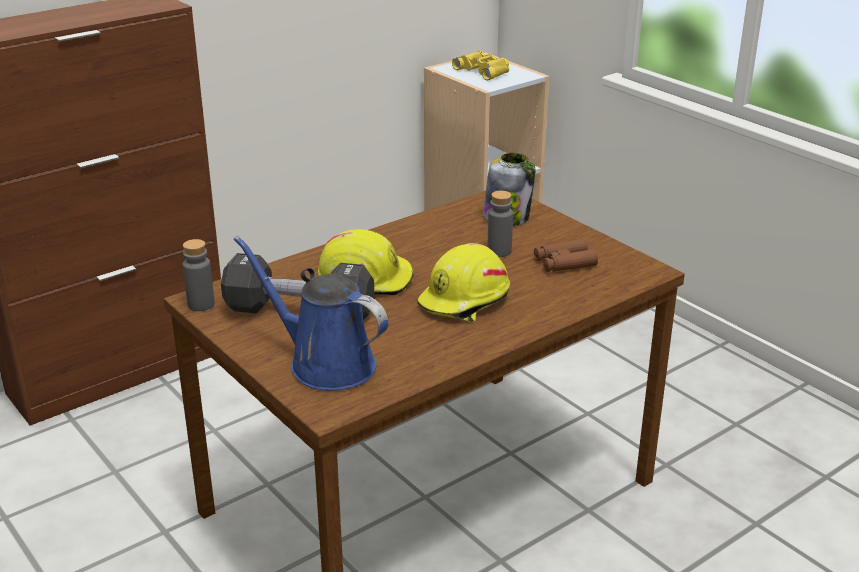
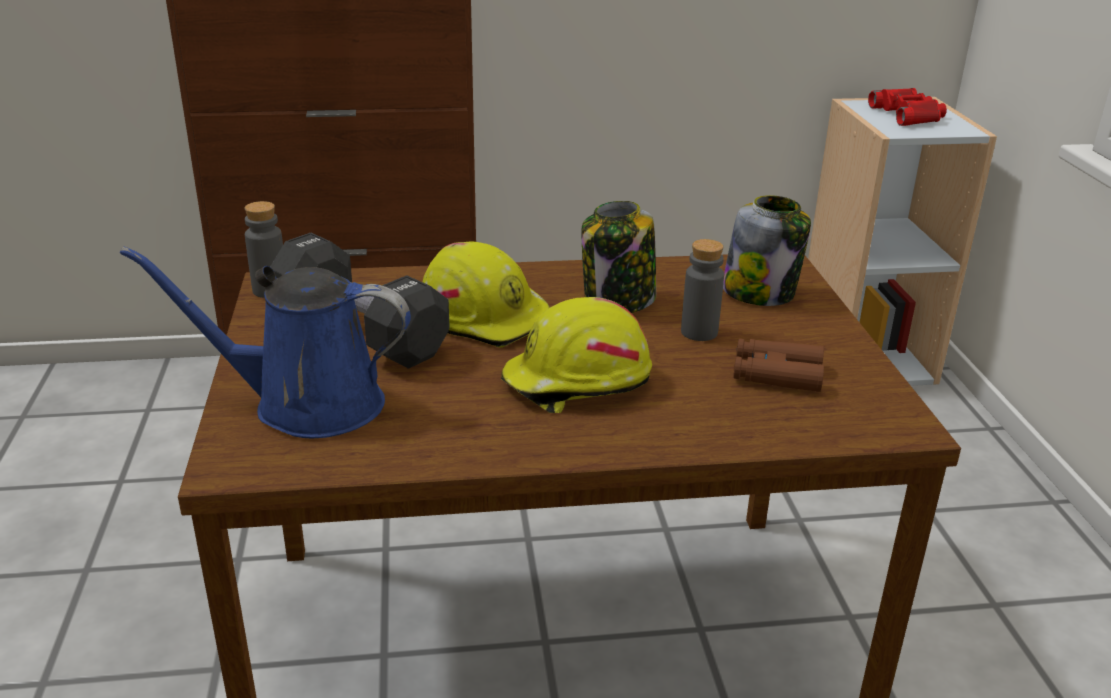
camera: 30 degrees right, 0 degrees up
(325, 363) = (306, 404): blue watering can -> blue watering can turned 60 degrees counterclockwise
(434, 246) = (618, 302): none -> jar
(484, 71) = (908, 115): yellow binoculars -> red binoculars

